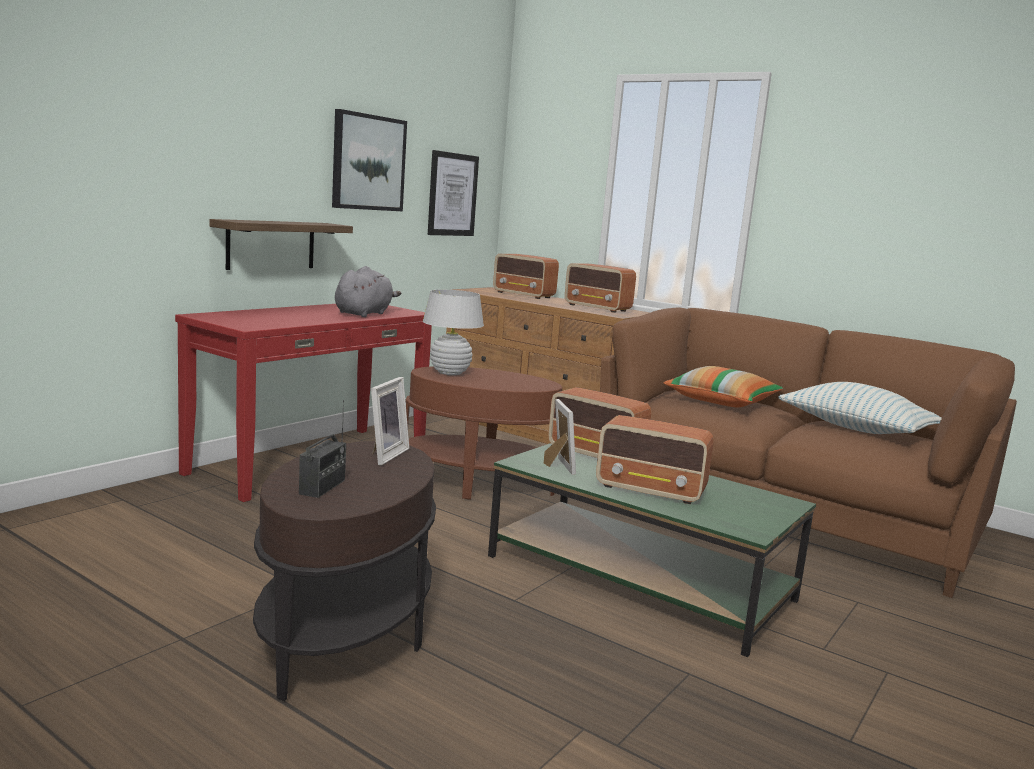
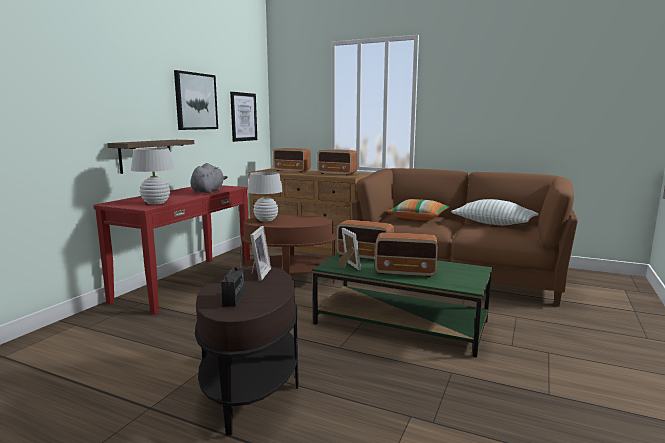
camera: 10 degrees left, 0 degrees up
(269, 323) = (156, 203): none -> white table lamp

